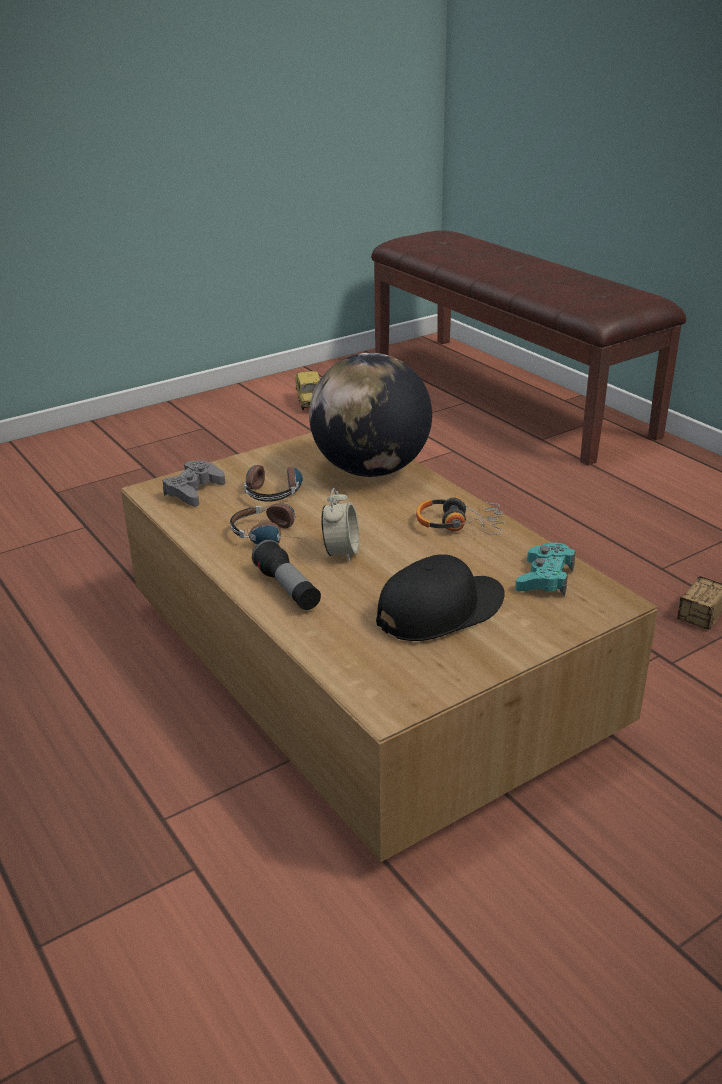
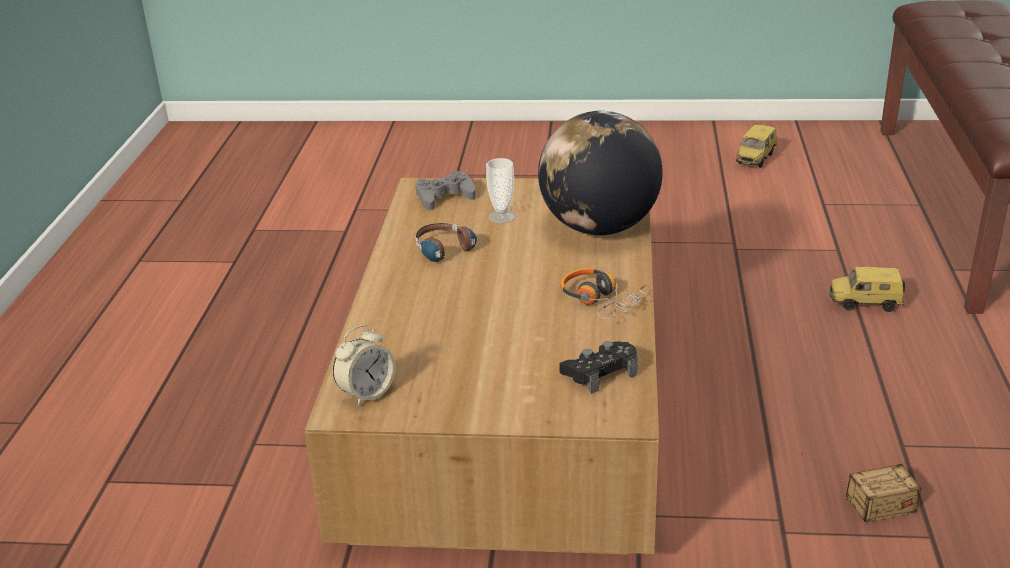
camera: 40 degrees right, 0 degrees up
(274, 489) = (502, 217): headphones -> cup
(287, 589) = (400, 297): flashlight -> none
(341, 552) = (476, 286): alarm clock -> alarm clock (367, 393)
(440, 611) = (479, 361): black cap -> none
(519, 482) = (865, 304): none -> toy car
(545, 578) = (600, 373): turquoise game controller -> black game controller

